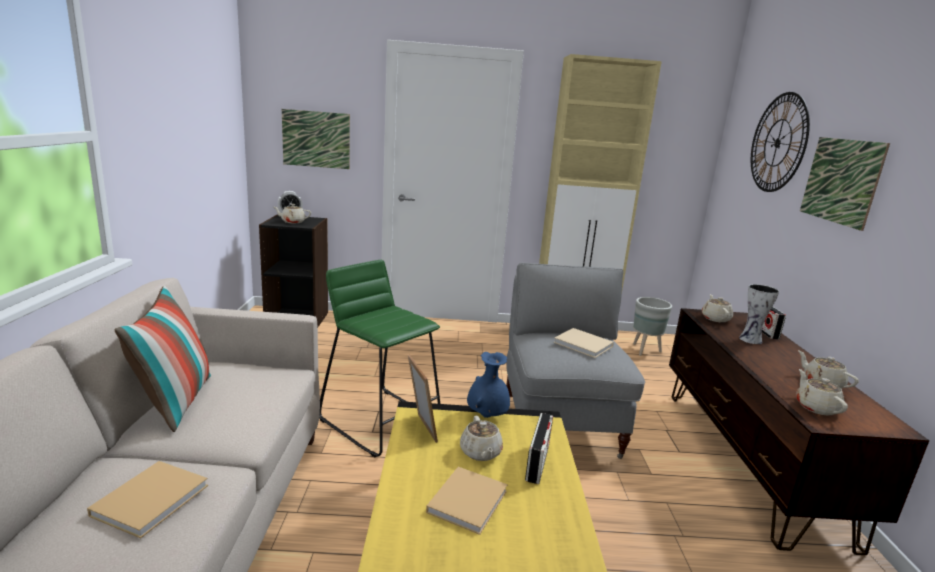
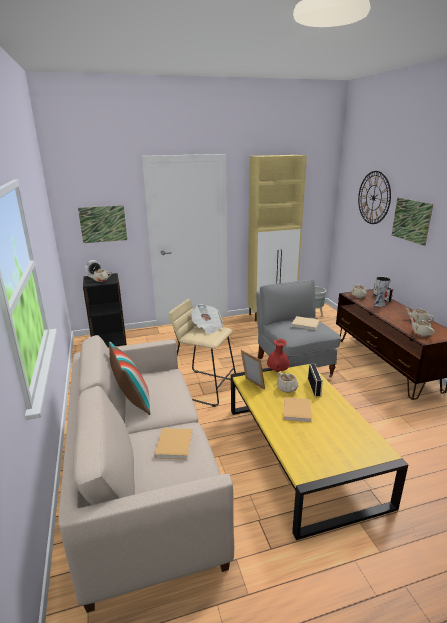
camera: 15 degrees left, 5 degrees up
(381, 421) = (204, 387): green stool -> beige stool
(399, 313) = (207, 327): none -> newspaper
(487, 416) = (277, 371): blue vase -> red vase

